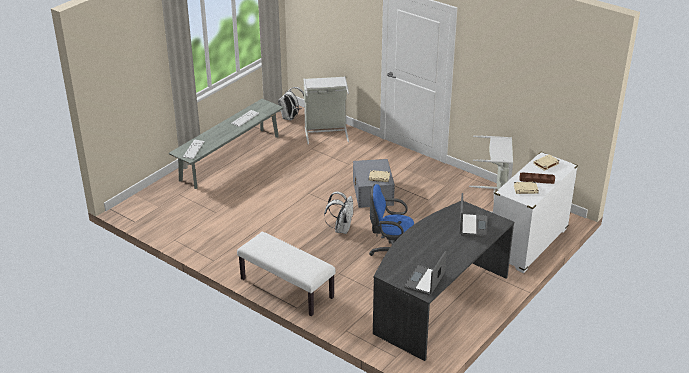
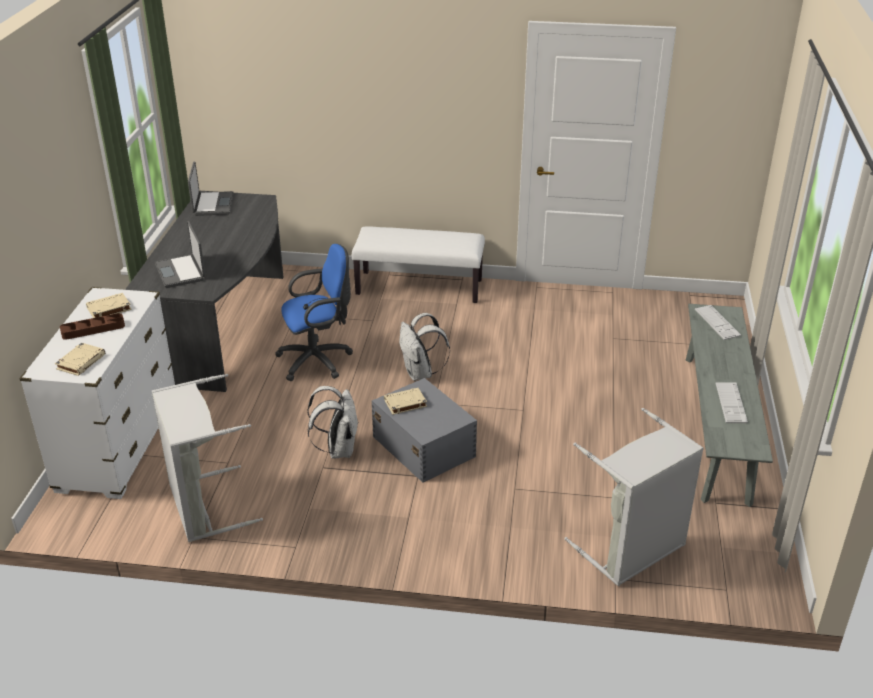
camera: 150 degrees right, 0 degrees up
(290, 118) = (741, 560): white backpack -> white backpack (338, 449)

